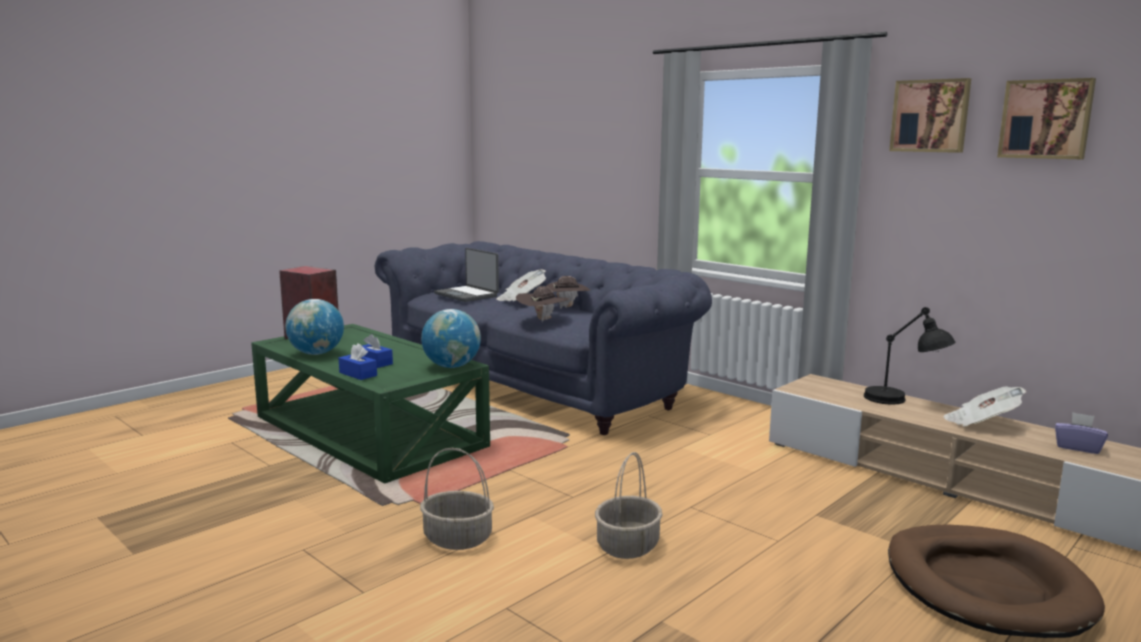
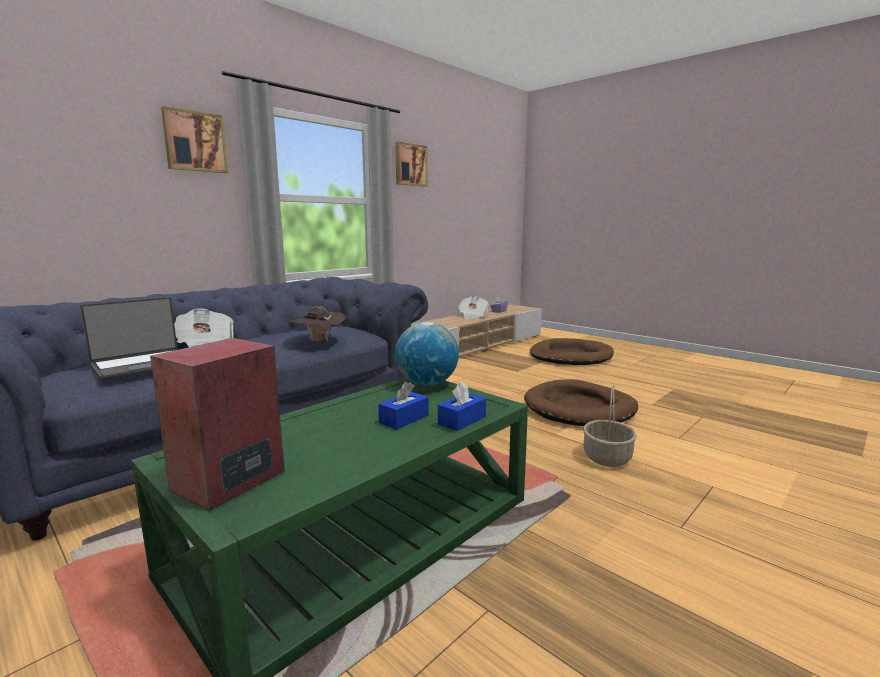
camera: 90 degrees left, 0 degrees up
(316, 353) = (351, 459): globe -> none
(567, 308) = (272, 334): brown hat -> none
(628, 546) = (580, 408): basket -> brown dog bed
(903, 401) = (441, 321): black table lamp -> none
(1046, 119) = (449, 171): picture -> picture (194, 142)

